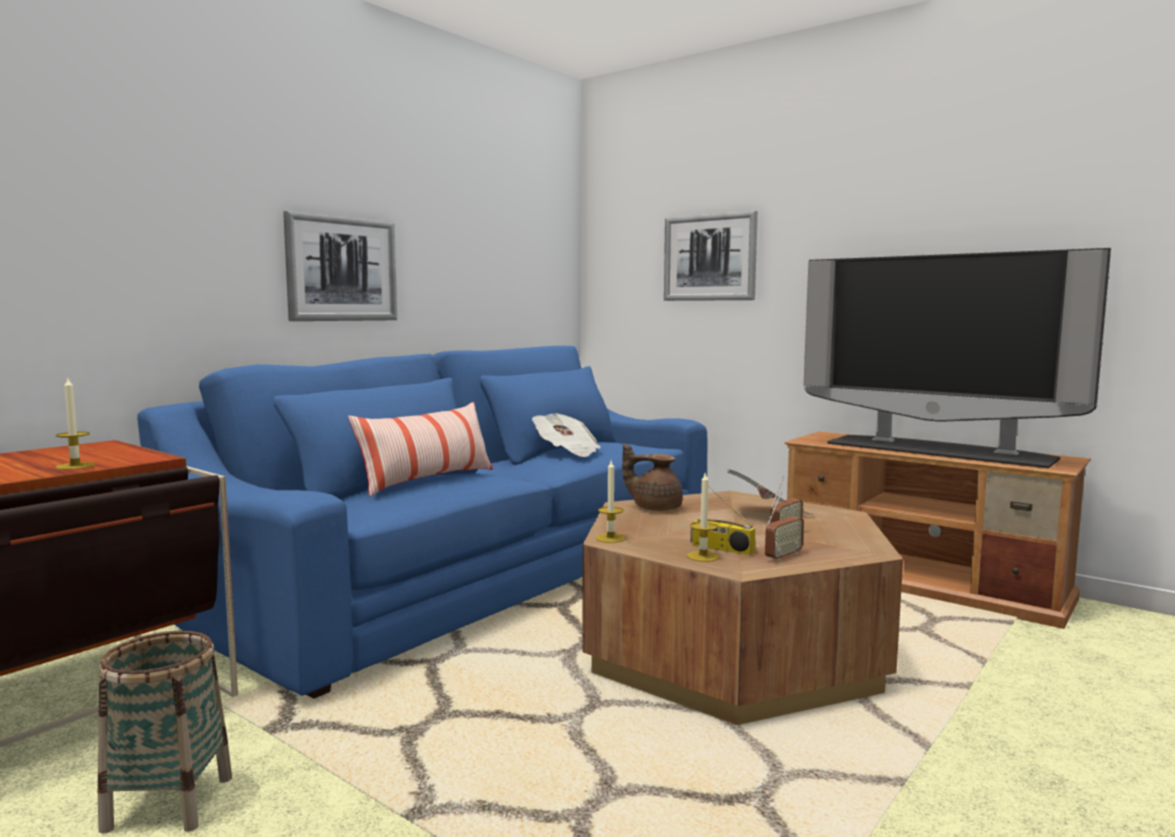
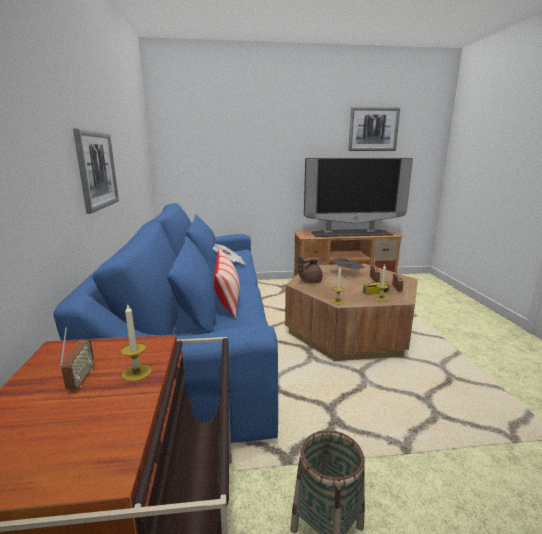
camera: 45 degrees left, 10 degrees up
(47, 459) = (81, 379): none -> radio
(709, 258) = (235, 152): picture -> picture (373, 129)

